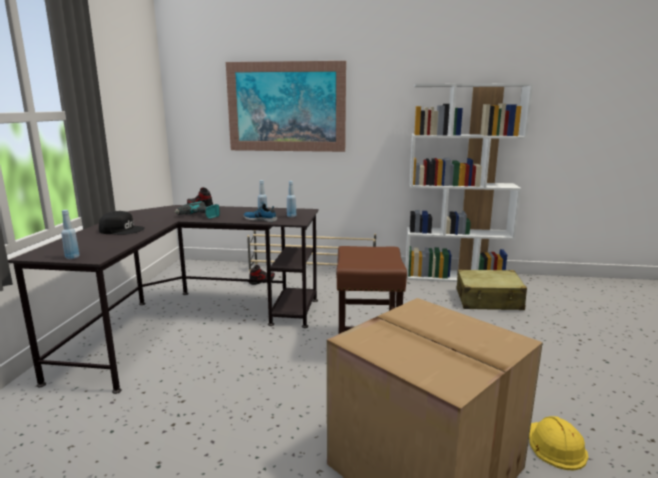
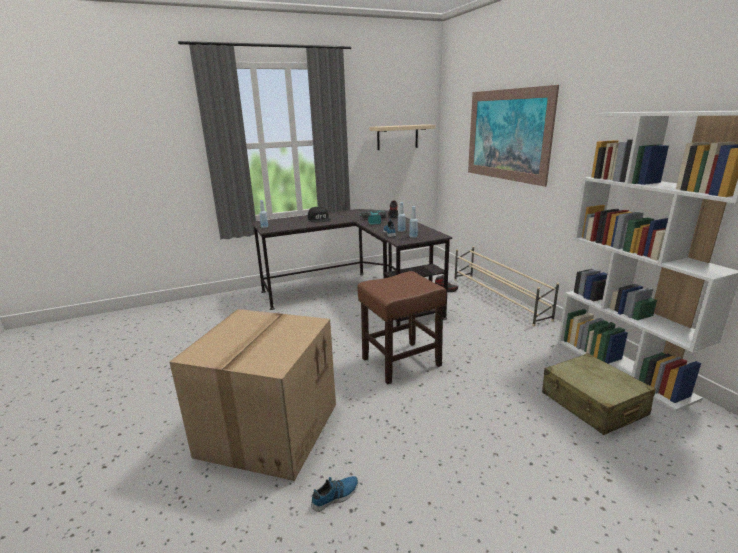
camera: 60 degrees right, 5 degrees up
(135, 112) = (397, 137): none -> beige shelf
(554, 445) = (336, 496): yellow hard hat -> shoe

